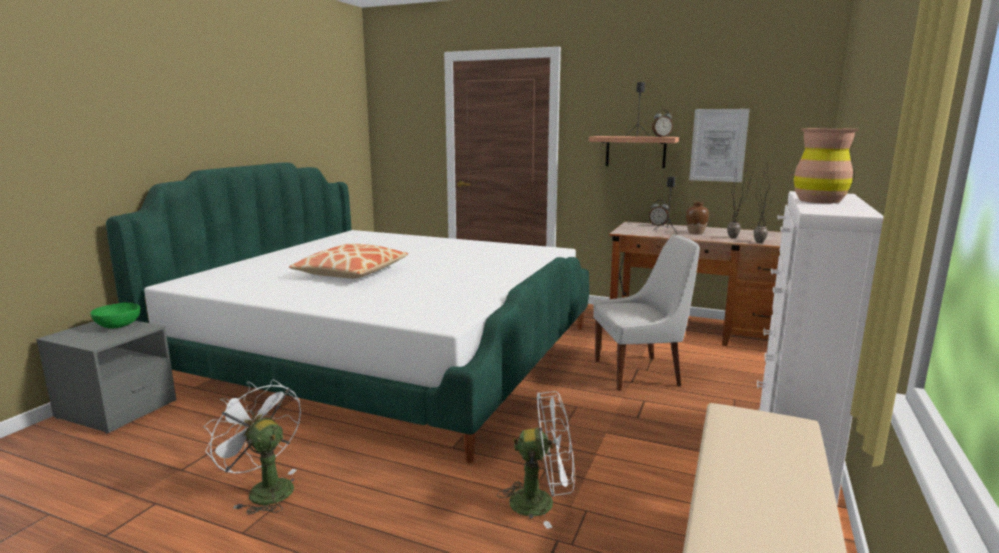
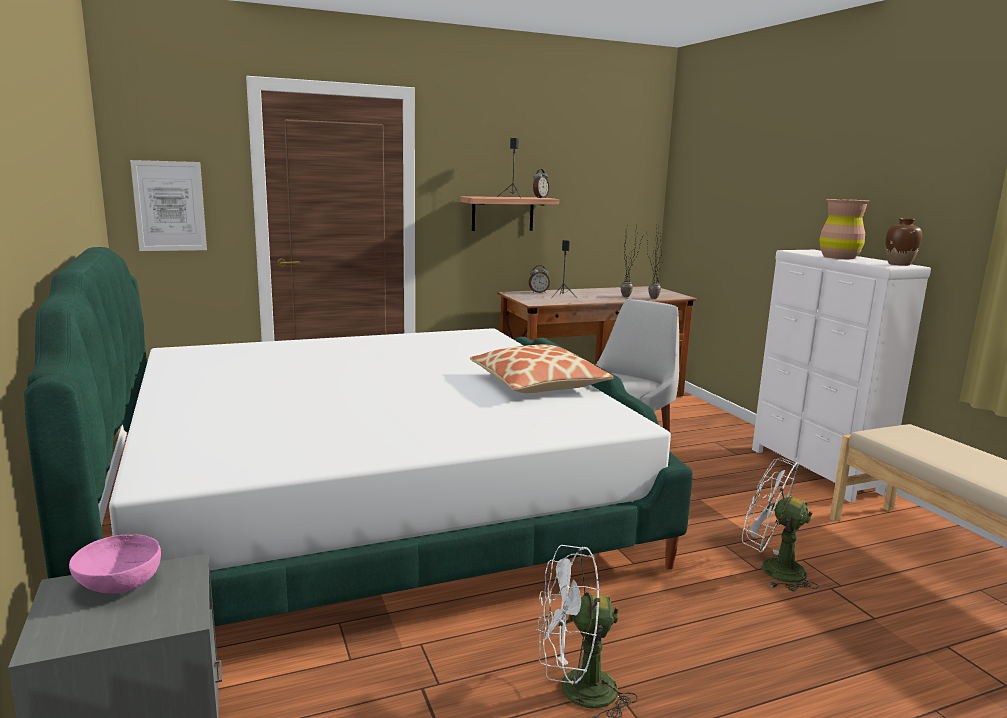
camera: 45 degrees left, 0 degrees up
(118, 325) = (118, 584): green bowl -> pink bowl
(351, 273) = (364, 401): pillow -> pillow (537, 383)
(542, 502) = (772, 569): white fan -> white fan turned 105 degrees counterclockwise
(695, 233) = (589, 296): brown vase -> brown vase (899, 264)
(718, 145) = (579, 206): picture -> picture (169, 206)

